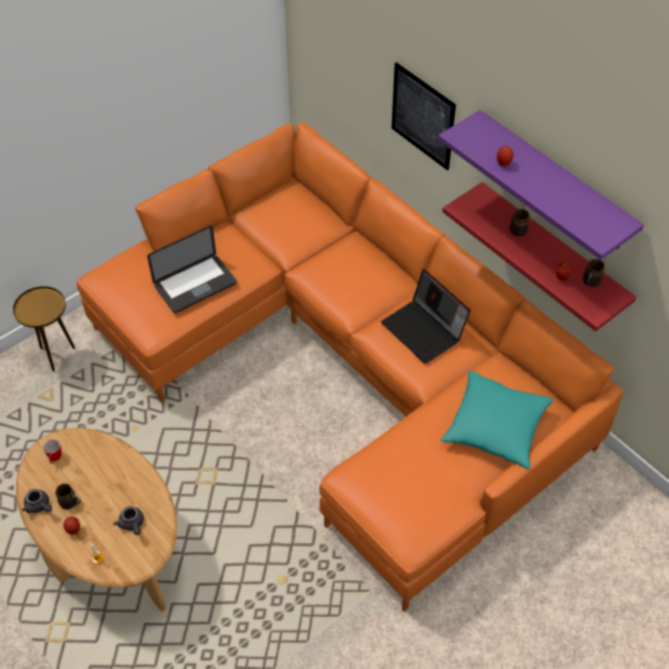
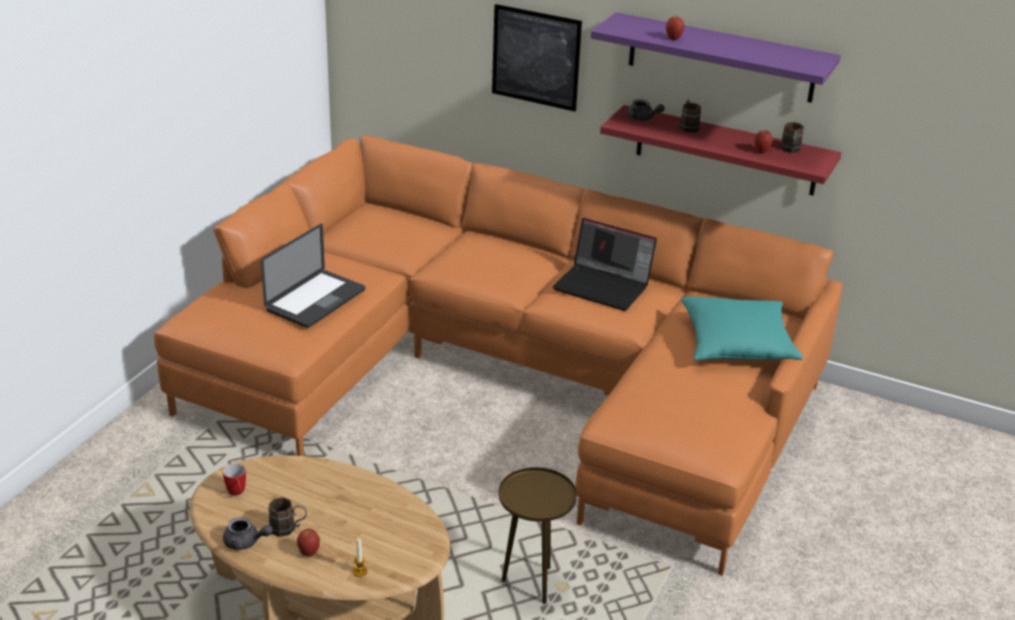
camera: 25 degrees left, 20 degrees down
(56, 355) = (132, 451): brown side table -> brown side table (532, 584)
(132, 524) = (382, 528): grey teapot -> grey teapot (642, 119)

